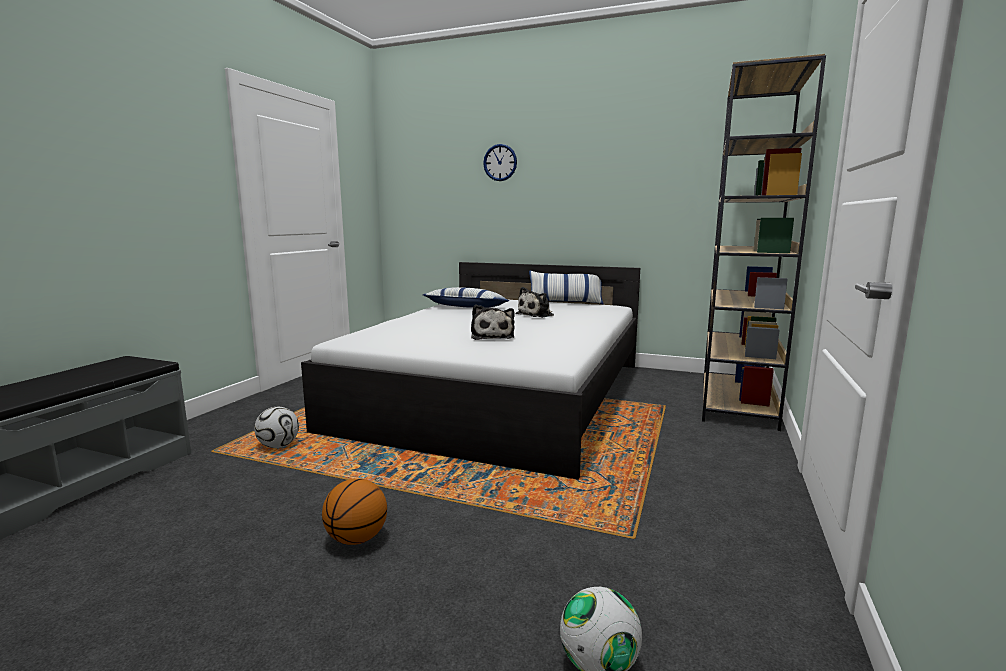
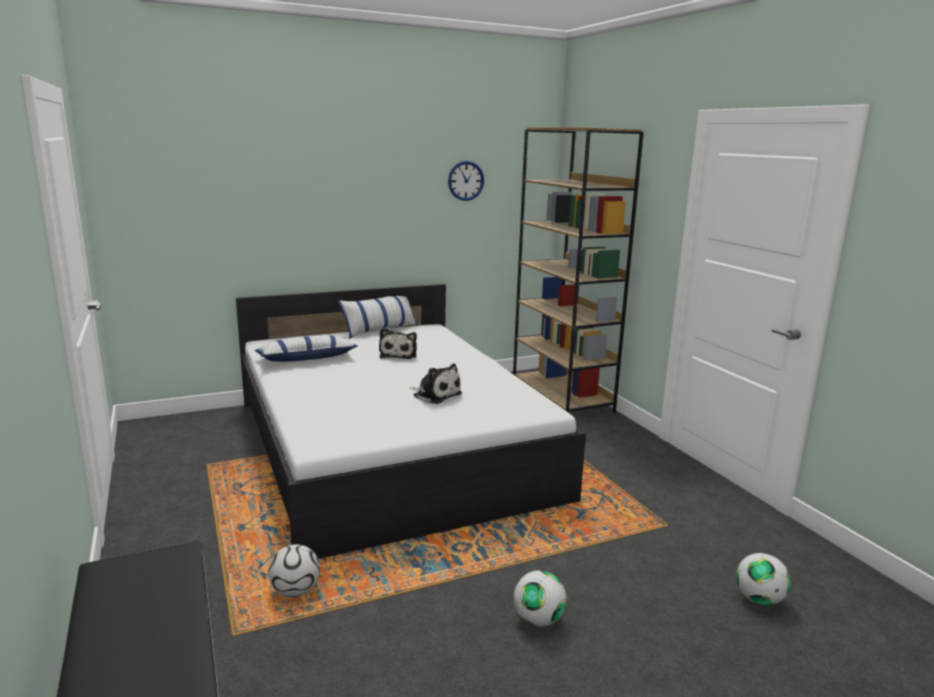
camera: 45 degrees left, 5 degrees up
(356, 539) = (538, 620): basketball -> football
(500, 162) = (283, 174): wall clock -> wall clock (465, 181)

